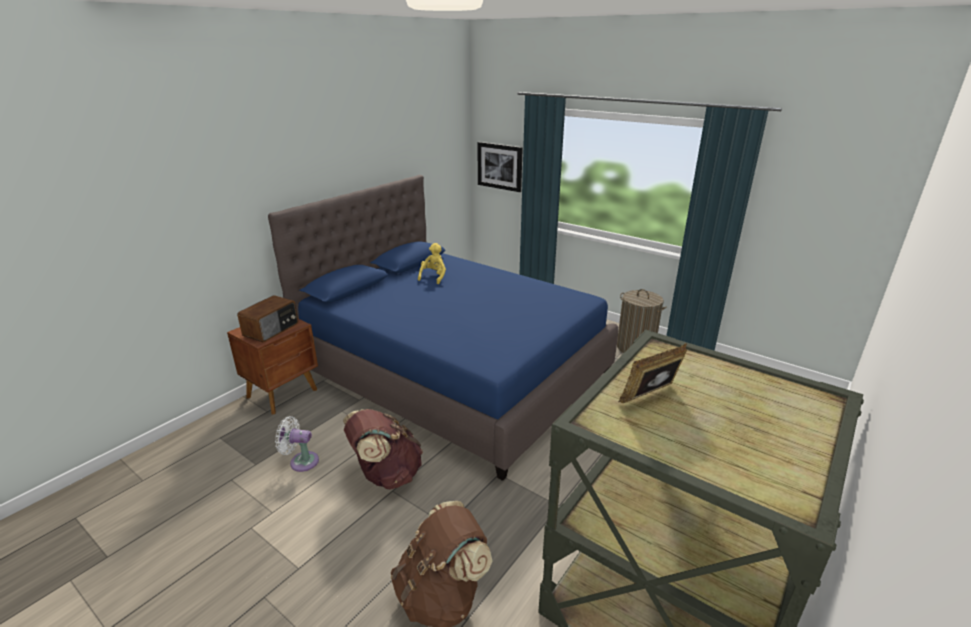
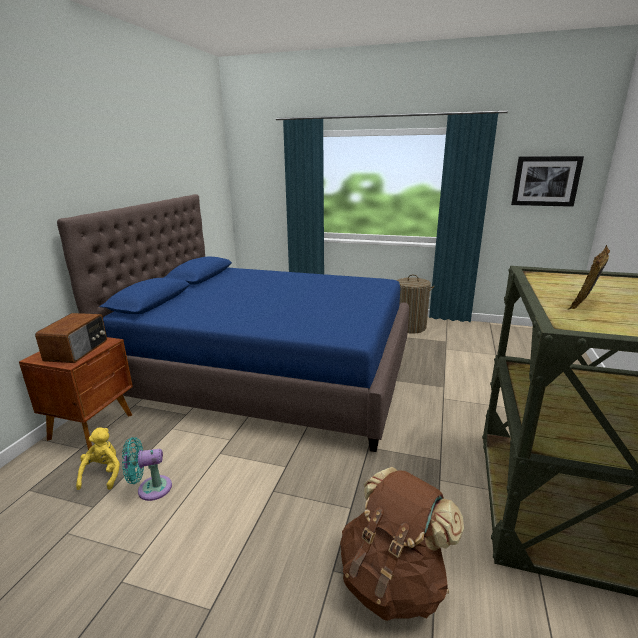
camera: 20 degrees left, 5 degrees down
(301, 461) = (150, 489): white fan -> turquoise fan
(386, 474) = (257, 477): brown backpack -> none
(433, 277) = (234, 283): yellow plush toy -> yellow plush toy (103, 474)
(500, 166) = (260, 189): picture -> picture (545, 181)

